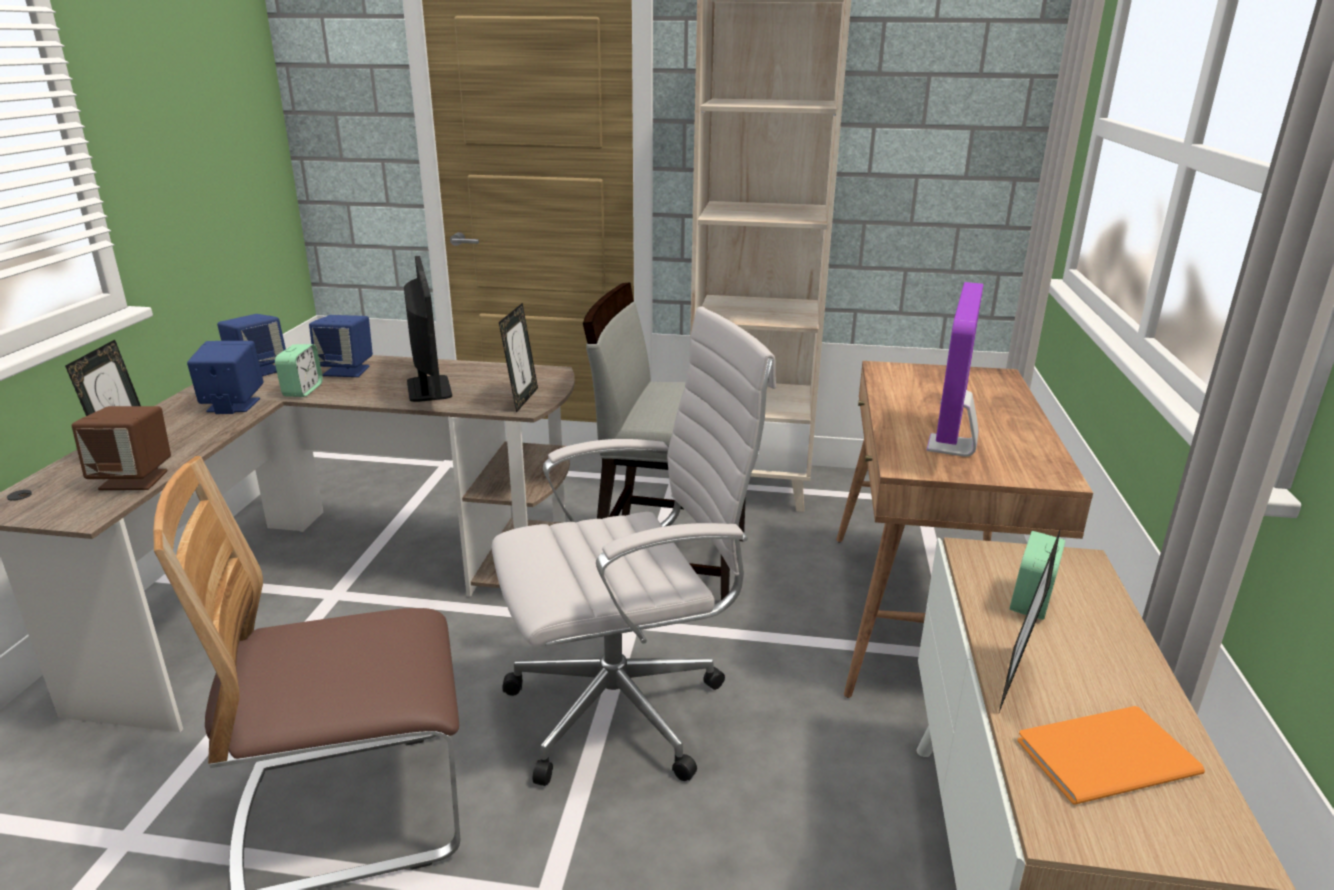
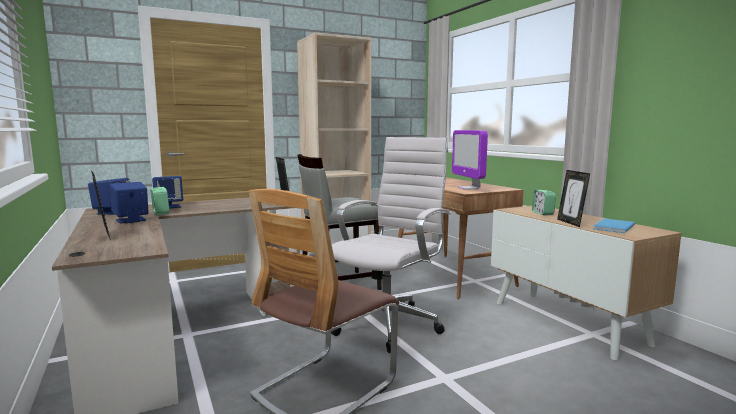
camera: 35 degrees left, 15 degrees down
(135, 479) = (143, 240): brown speaker -> none
(429, 389) = (230, 205): monitor -> none
(1100, 755) = (612, 227): orange book -> blue book

